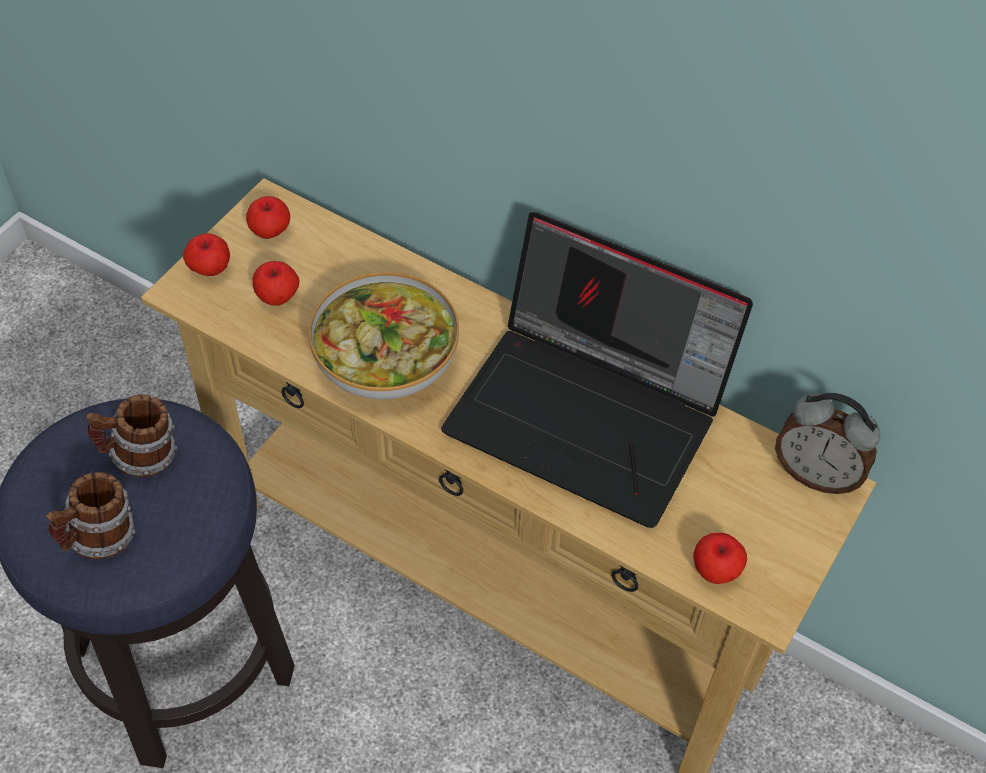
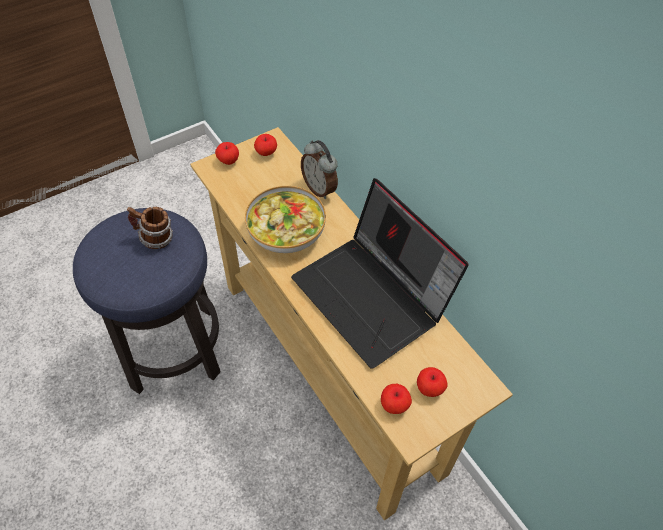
camera: 25 degrees right, 0 degrees up
(100, 539) = (115, 269): mug -> none
(277, 297) = (252, 184): apple -> apple (429, 388)
(816, 474) = (479, 376): alarm clock -> alarm clock (320, 188)

